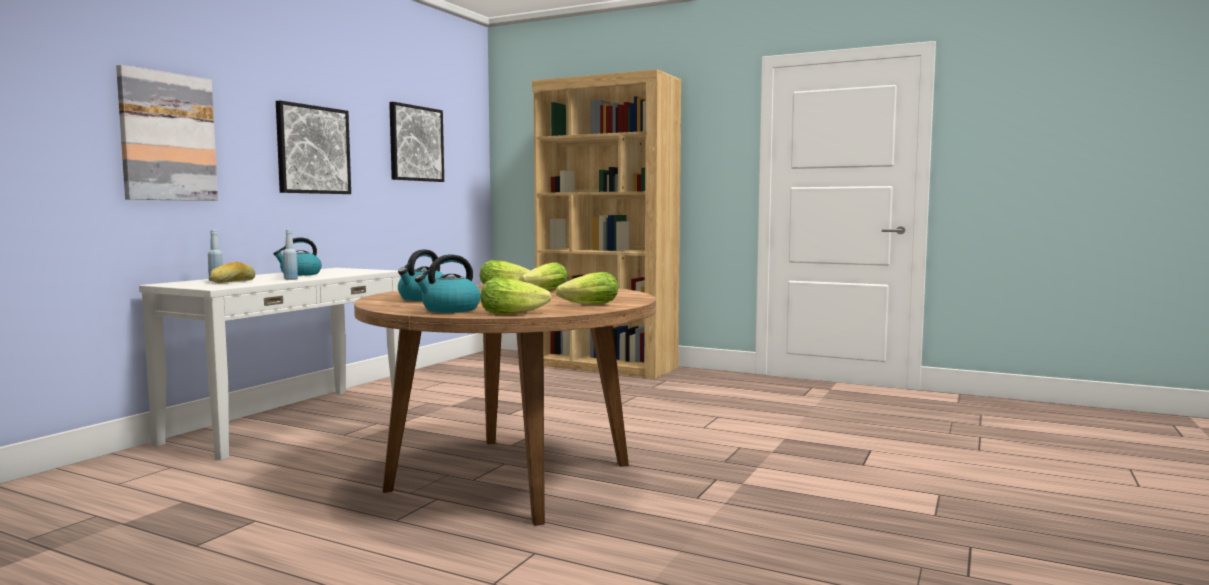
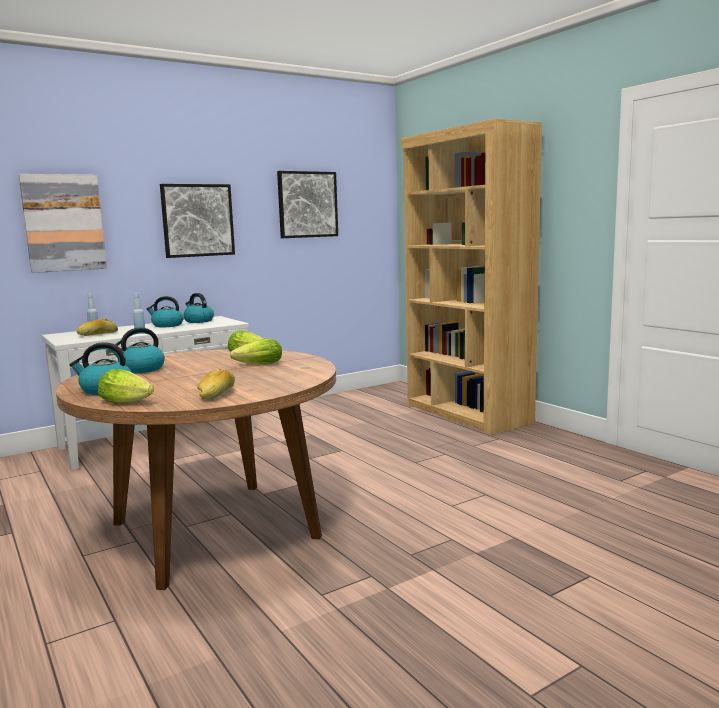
camera: 30 degrees right, 5 degrees up
(328, 271) = (198, 321): none -> kettle
(586, 305) = (217, 394): lettuce -> bread

